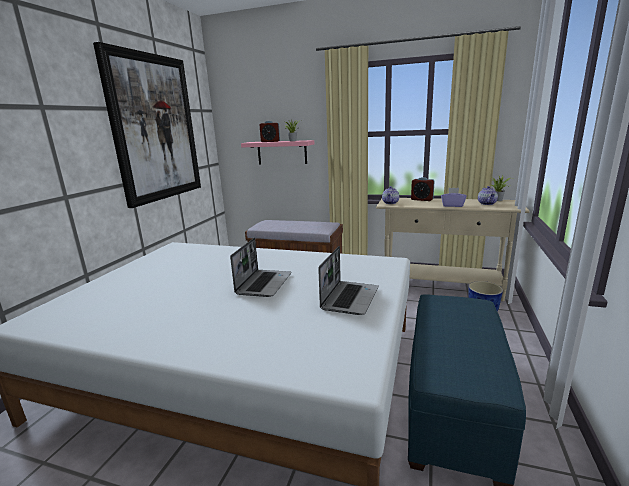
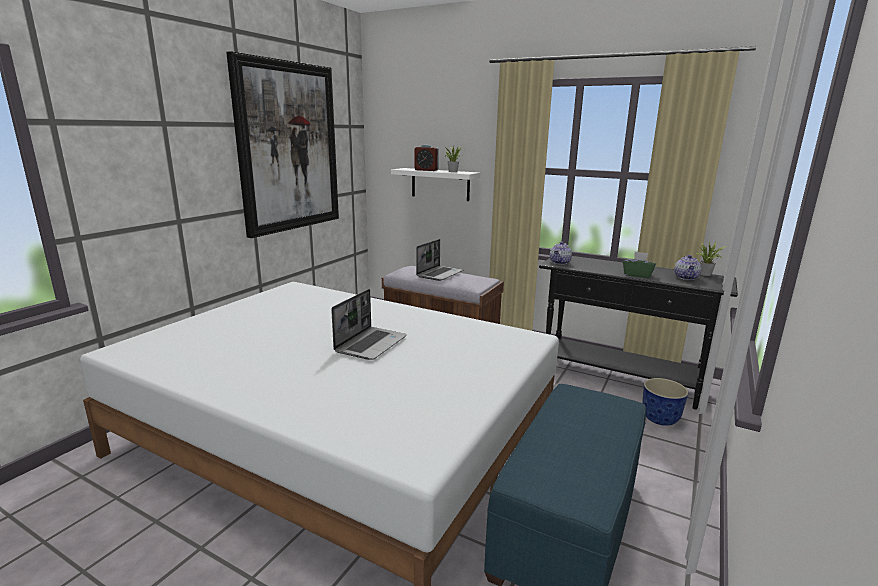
camera: 10 degrees right, 0 degrees up
(282, 152) = (440, 184): pink shelf -> white shelf
(349, 298) = (458, 374): laptop -> laptop (439, 274)
(422, 199) = (603, 262): alarm clock -> none
(441, 287) = (619, 380): beige console table -> black console table
(452, 205) = (637, 275): purple tissue box -> green tissue box

